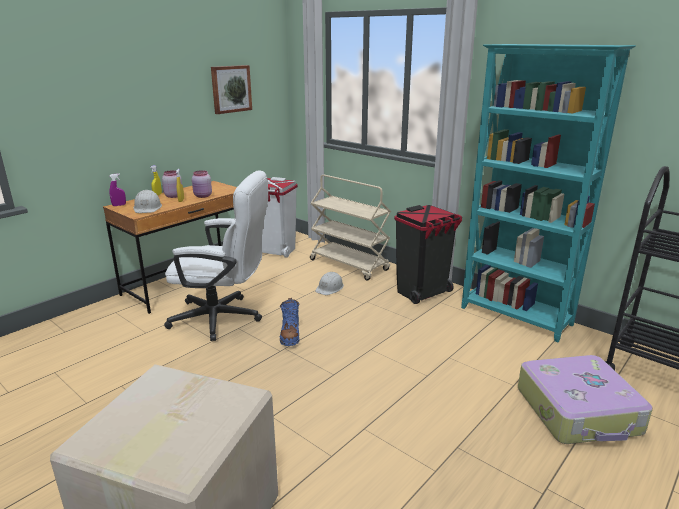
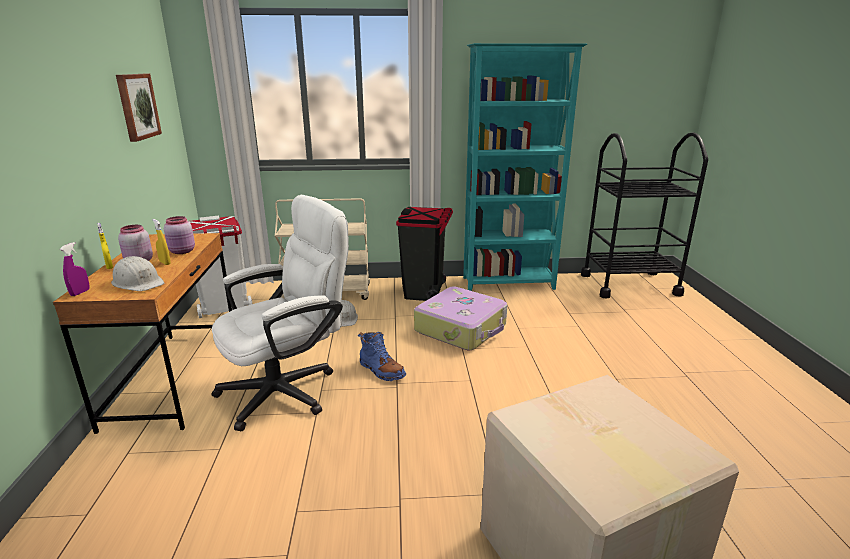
camera: 45 degrees left, 0 degrees up
(578, 411) = (628, 323): suitcase -> suitcase (461, 328)

